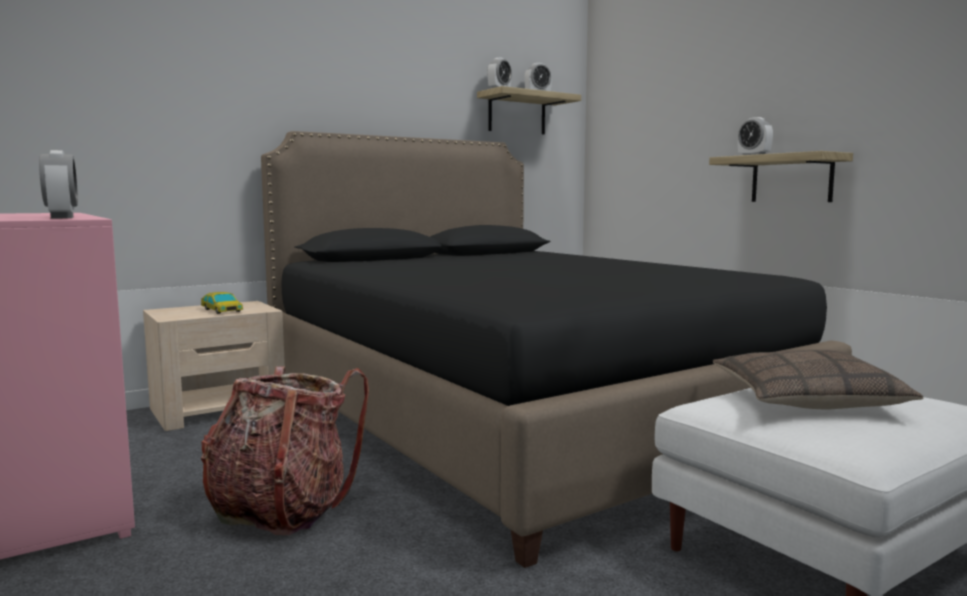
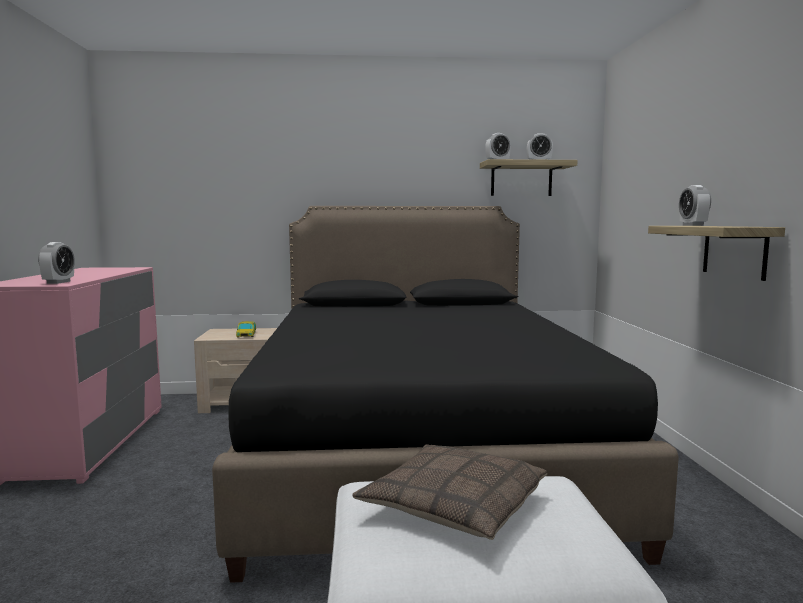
camera: 30 degrees right, 0 degrees up
(282, 509) = (171, 488): backpack -> none

